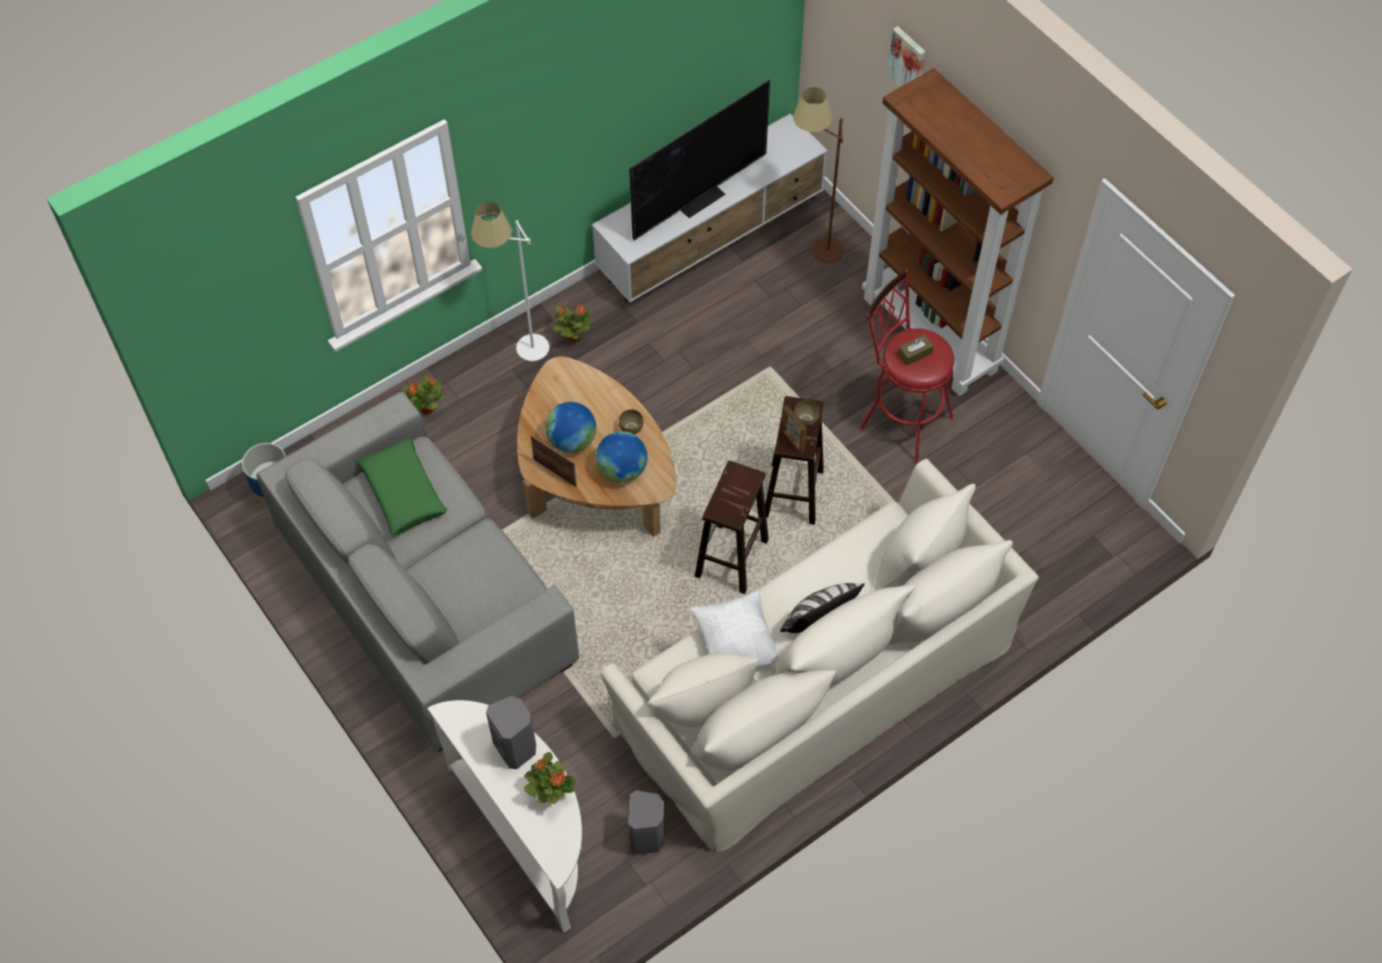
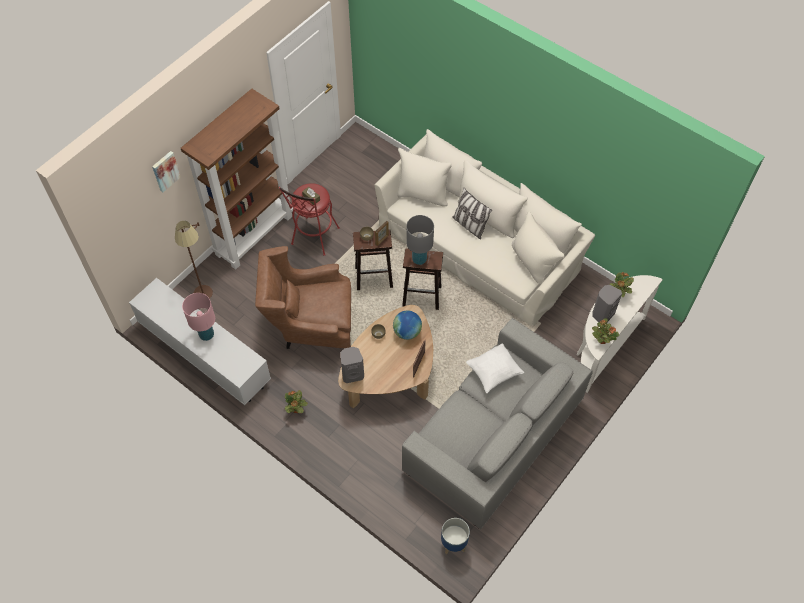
camera: 105 degrees left, 0 degrees up
(403, 492) = (460, 434): green pillow -> none
(428, 408) = (369, 475): potted plant -> potted plant (602, 340)
(521, 356) = (318, 434): white floor lamp -> none
(572, 441) = (395, 361): globe -> none
(648, 836) = (584, 297): grey speaker -> grey speaker (352, 374)
(699, 197) = (206, 335): television -> pink table lamp
(720, 382) = (311, 326): none -> brown armchair
(734, 488) = (419, 259): none -> grey table lamp
(735, 643) = (494, 257): white pillow -> white pillow (493, 372)

